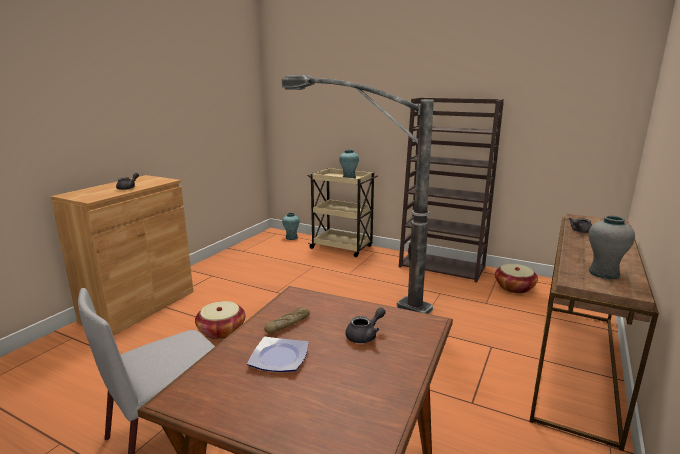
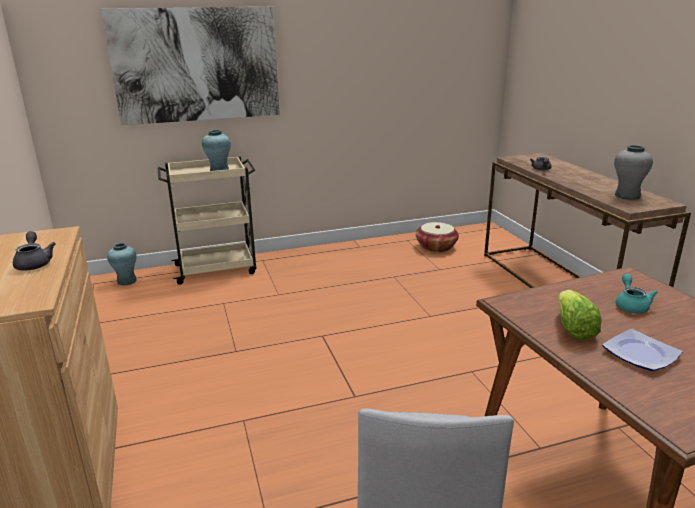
camera: 45 degrees left, 5 degrees up
(221, 331) = (256, 426): basket -> none
(288, 324) = (573, 328): bread -> lettuce
(352, 286) = (306, 306): floor lamp -> none
(354, 105) = (196, 65): none -> picture
(365, 335) = (631, 305): grey teapot -> turquoise teapot
(442, 266) = (353, 250): brown bookcase -> none

